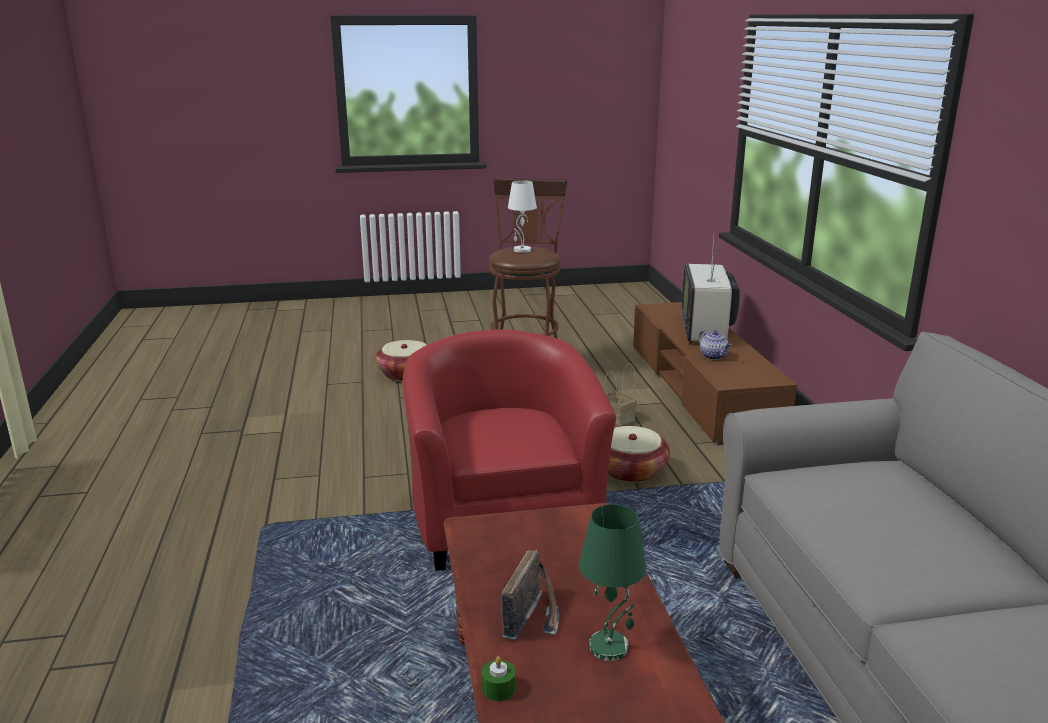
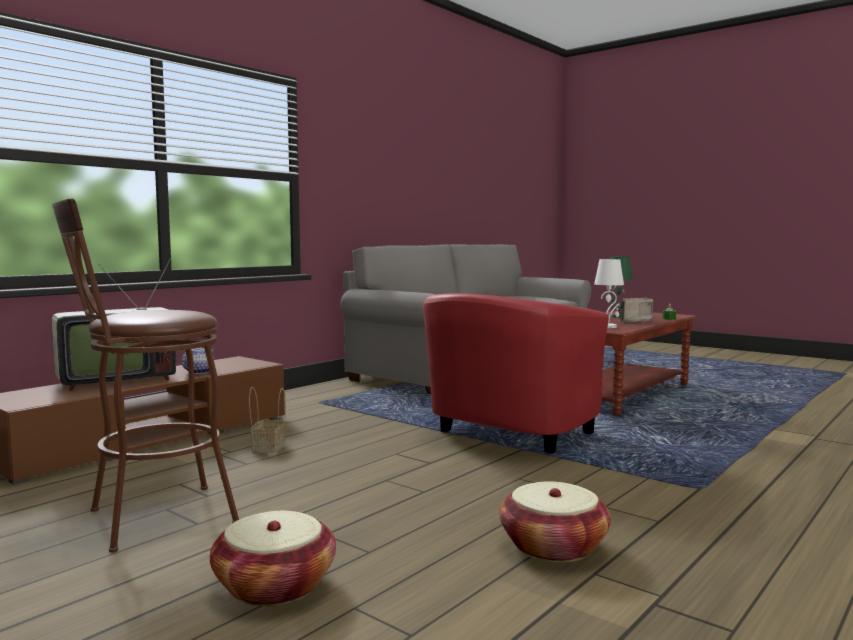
camera: 130 degrees left, 15 degrees down
(522, 250) = (148, 312): white table lamp -> white table lamp (608, 327)
(631, 471) = (368, 426): basket -> basket (553, 547)

